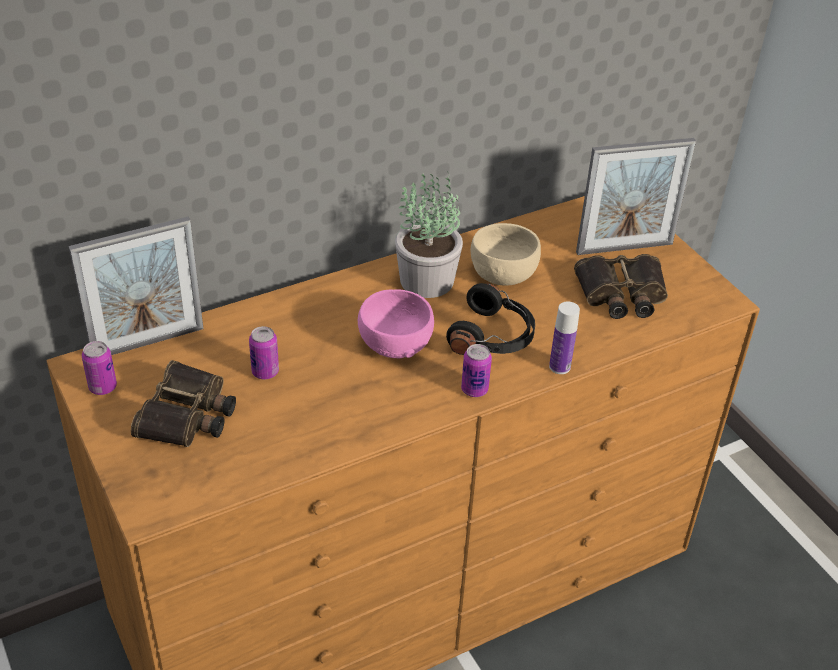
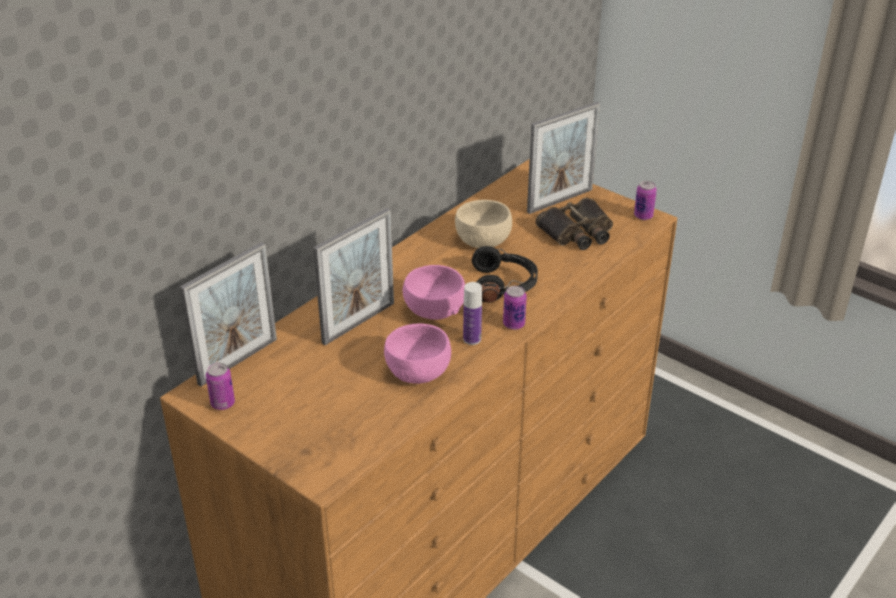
camera: 20 degrees left, 5 degrees down
(188, 415) = (307, 403): binoculars -> none
(265, 372) = (347, 356): can -> can (643, 216)
(301, 335) = (358, 323): none -> picture frame
(331, 413) = (418, 370): none -> pink bowl
(426, 279) = (429, 259): potted plant -> none
(559, 367) = (564, 292): bottle -> bottle (472, 339)

